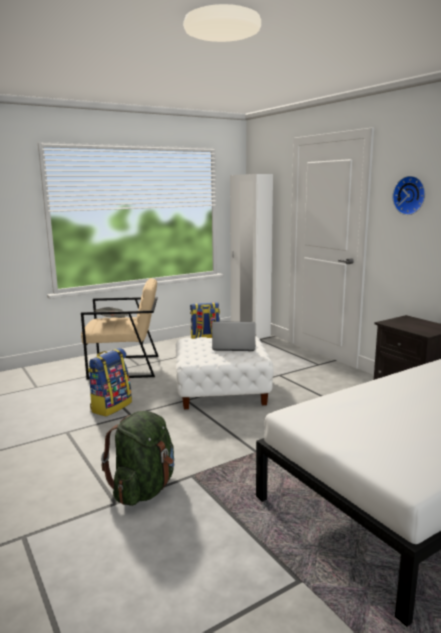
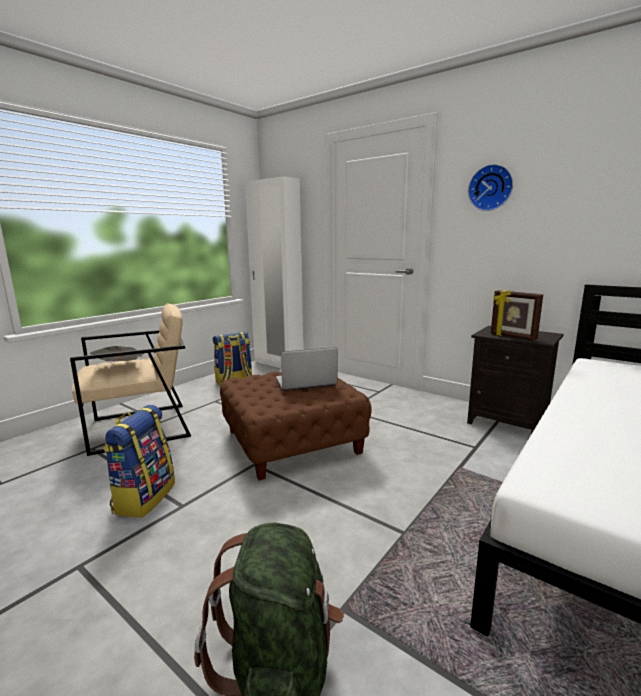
camera: 20 degrees left, 0 degrees up
(221, 390) = (292, 441): white ottoman -> brown ottoman
(407, 327) = (512, 337): none -> picture frame

